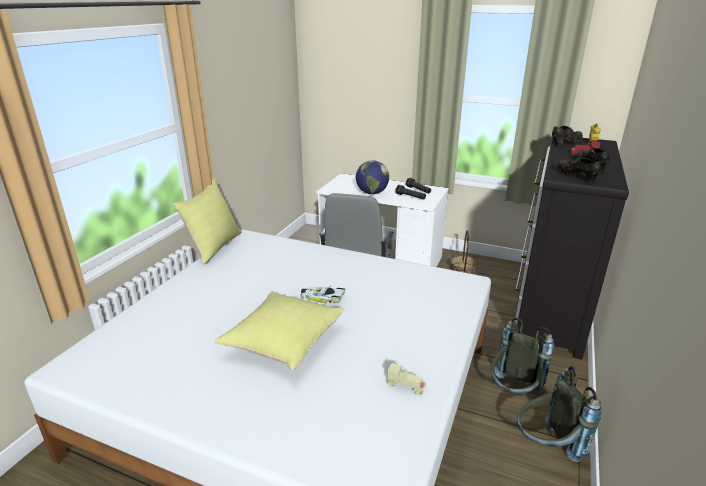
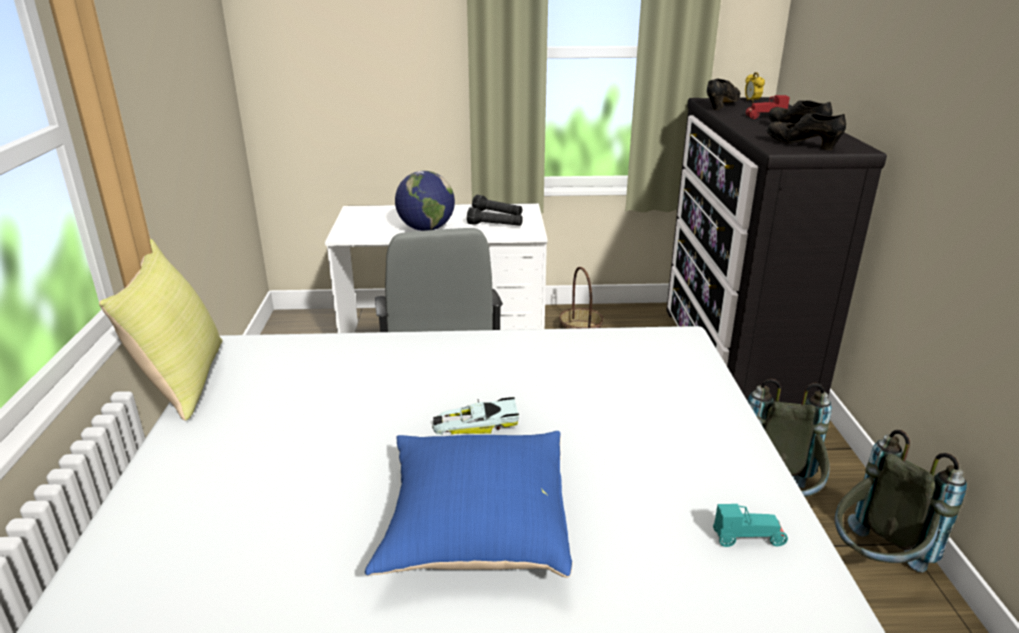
camera: 25 degrees left, 0 degrees up
(283, 341) = (475, 527): yellow pillow -> blue pillow
(406, 386) = (748, 538): beige toy car -> turquoise toy car

